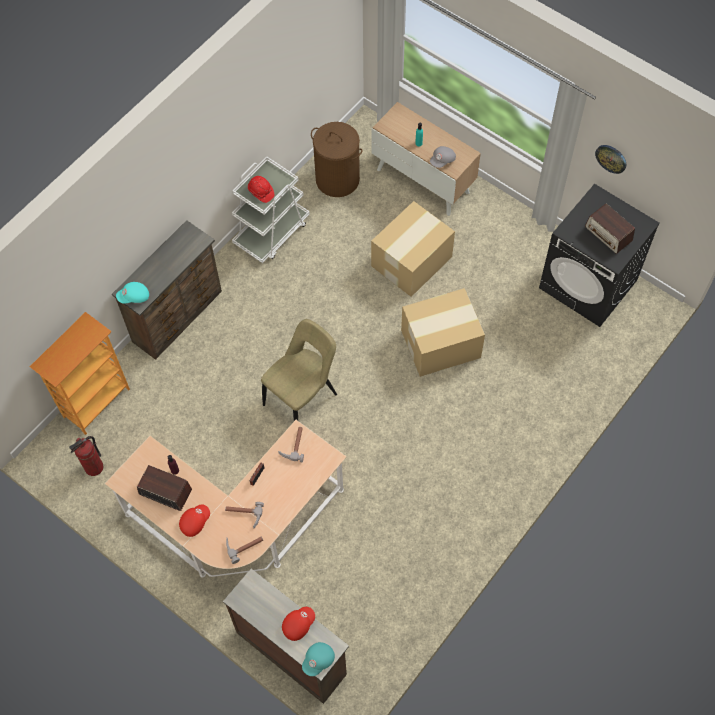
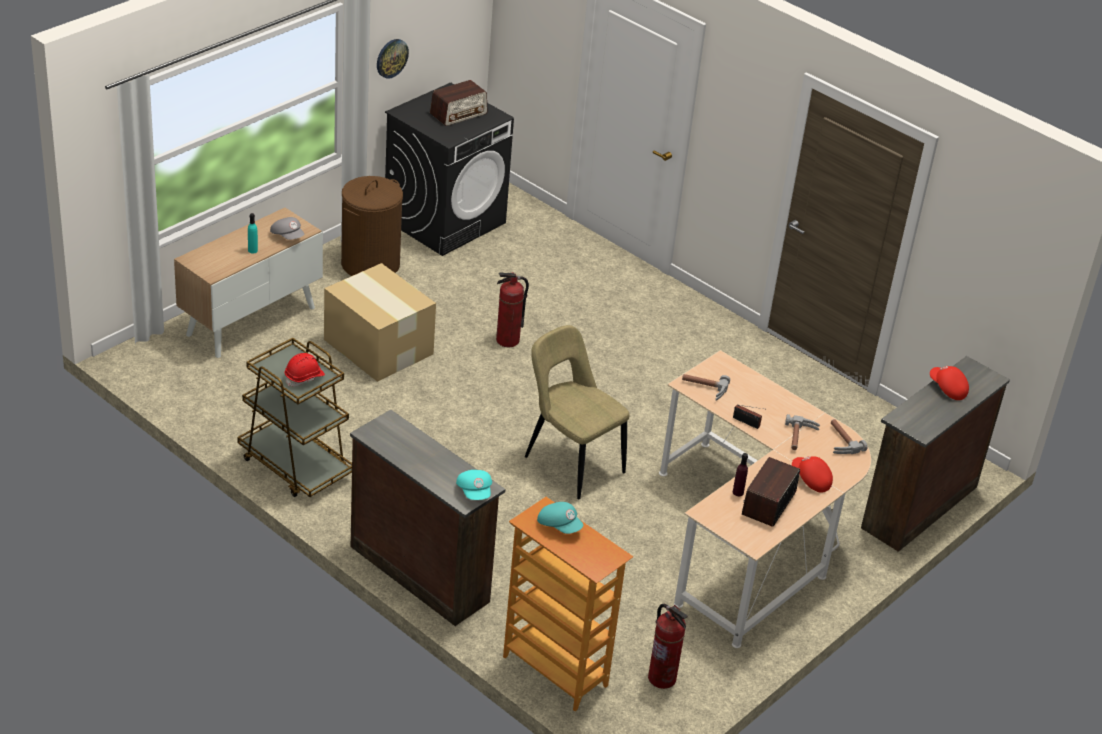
camera: 90 degrees left, 25 degrees down
(272, 232) = (295, 466): white cart -> brown cart
(318, 660) = (987, 378): turquoise cap -> turquoise cap (559, 525)
(337, 179) = (222, 394): brown laundry basket -> brown laundry basket (370, 264)
(439, 343) = (507, 340): cardboard box -> fire extinguisher

